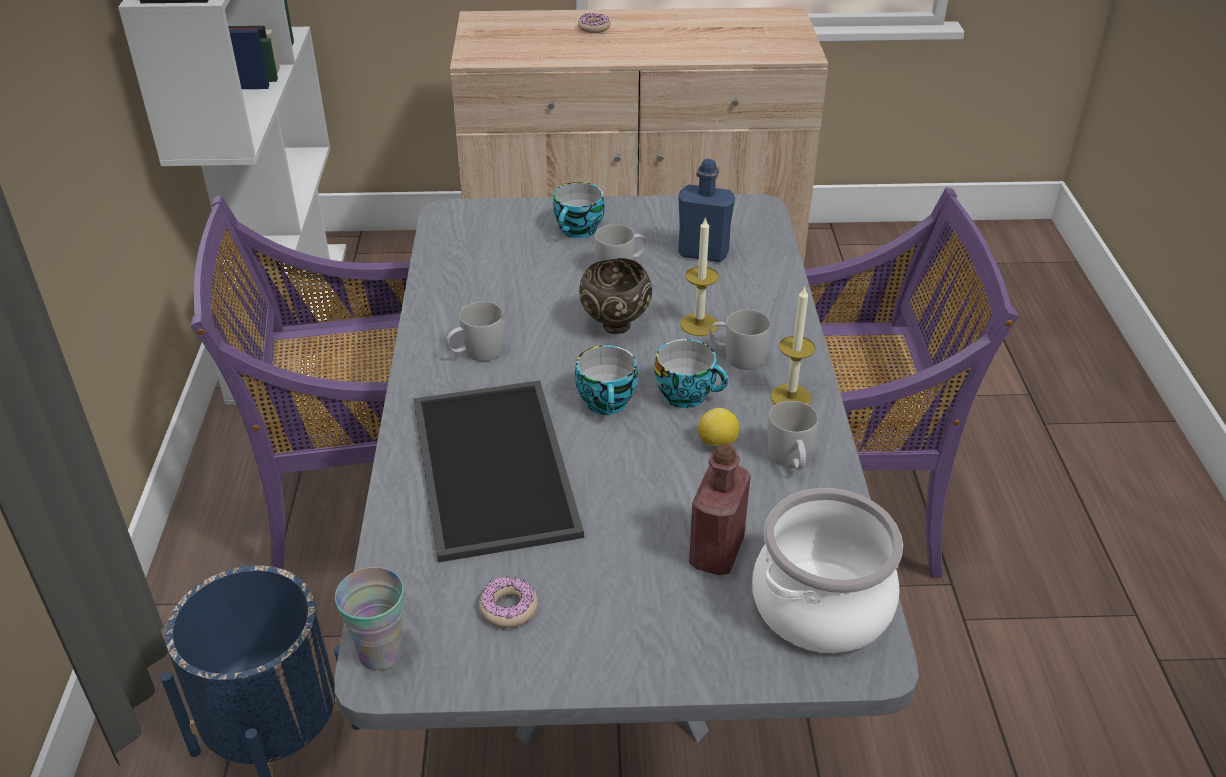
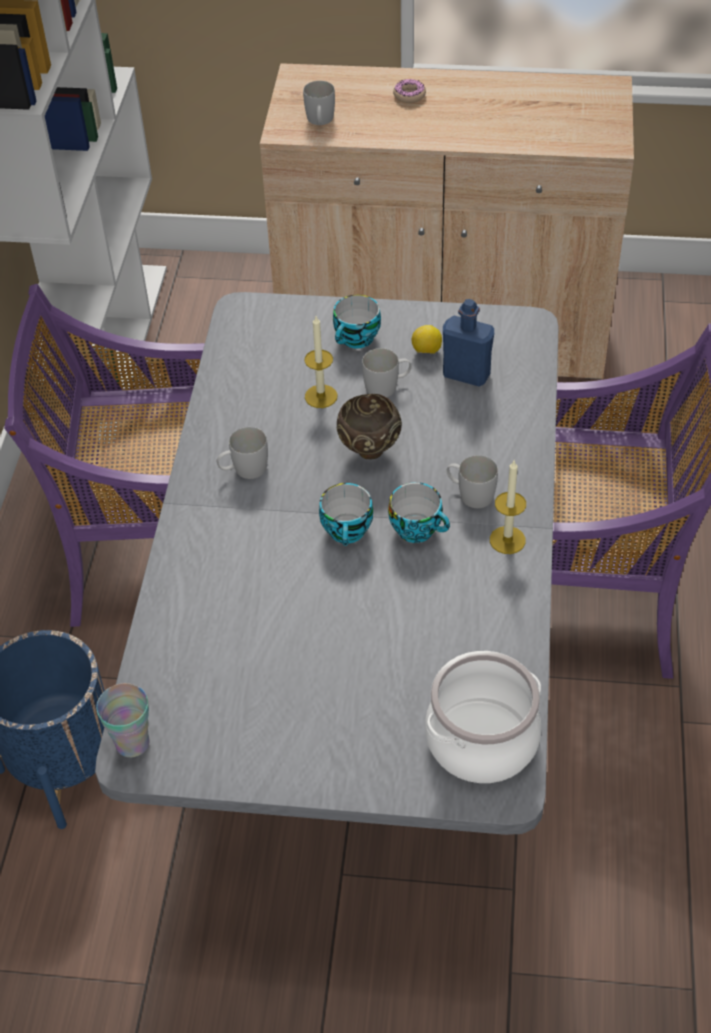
camera: 10 degrees right, 10 degrees up
(497, 468) = (245, 587): tray -> none
(508, 608) = (234, 716): donut -> none
(699, 324) = (444, 455): candle -> candle (321, 396)
(716, 552) = (408, 684): red bottle -> none
(717, 443) = (432, 581): lemon -> lemon (426, 351)
(791, 461) = (491, 604): white mug -> white mug (320, 121)

